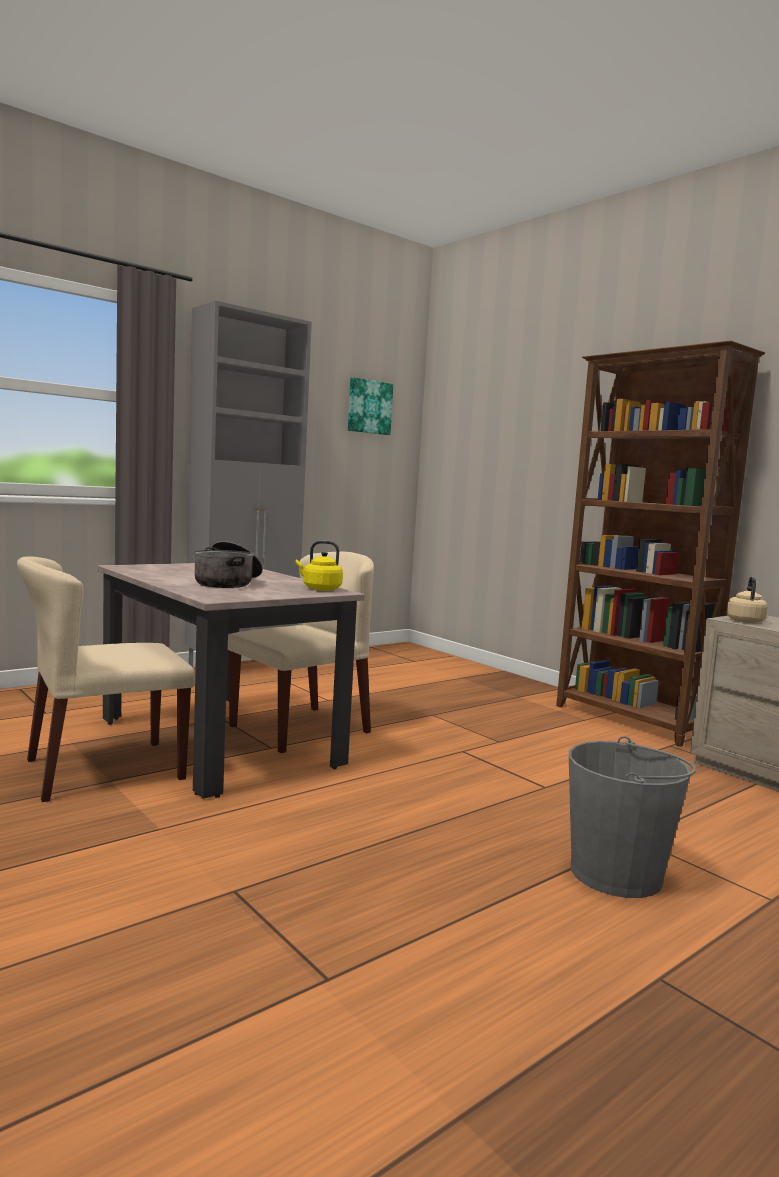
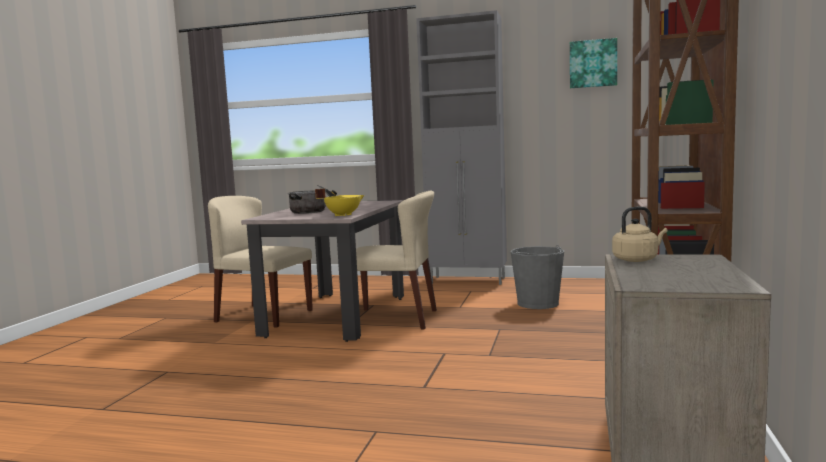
camera: 55 degrees right, 0 degrees up
(320, 589) = (342, 215): yellow kettle -> yellow cooking pot
(617, 873) = (302, 438): grey bucket -> grey bucket (538, 303)

